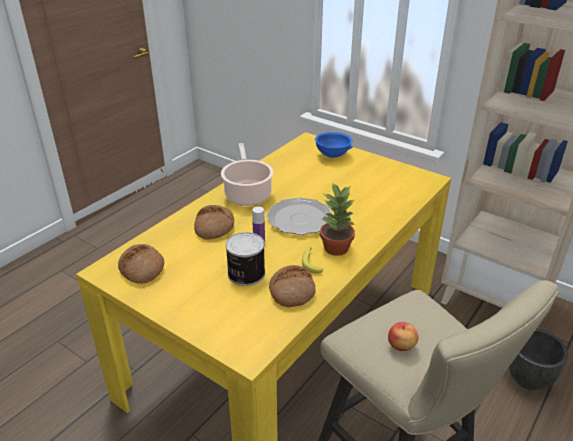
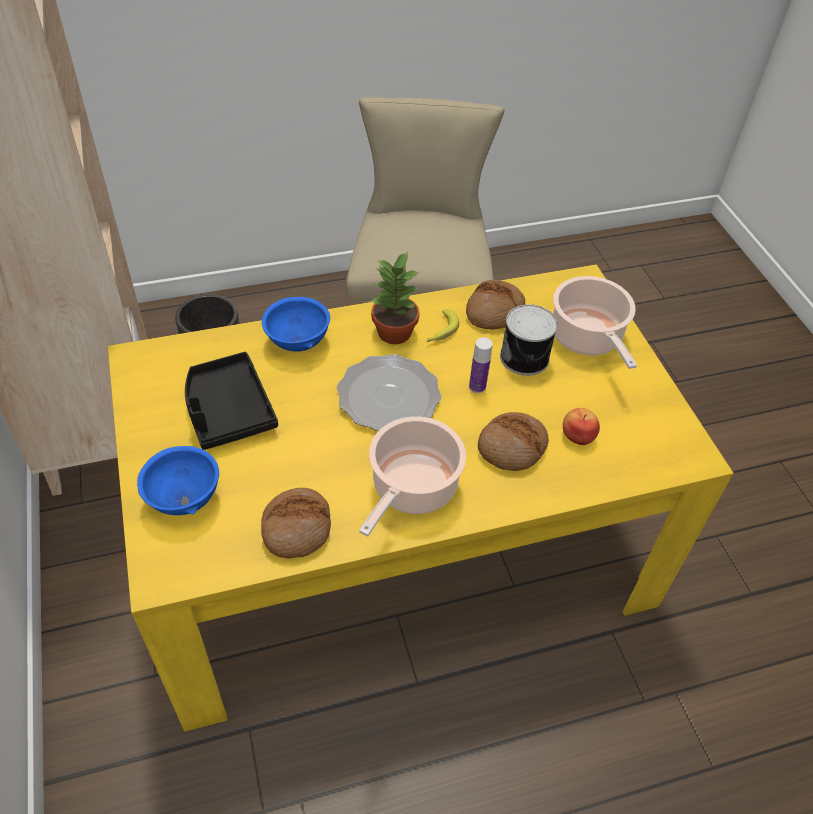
camera: 145 degrees left, 15 degrees up
(142, 269) = (644, 431): bread -> bread (296, 528)
(214, 307) = (587, 338): none -> cooking pot
(362, 182) = (227, 410): none -> black tray
(376, 218) = (297, 342): none -> blue bowl
(401, 346) = (443, 233): apple -> apple (578, 435)

